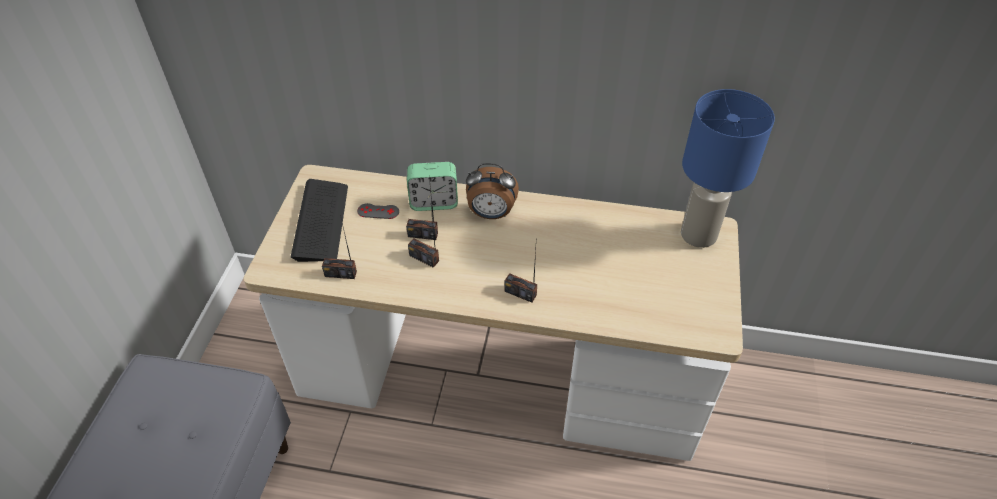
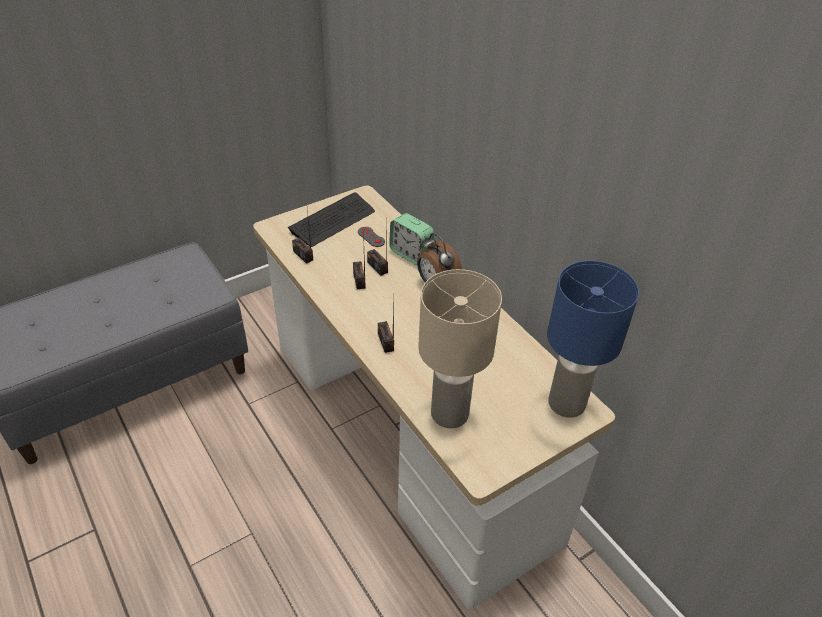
camera: 45 degrees right, 5 degrees down
(643, 308) = (451, 414): none -> beige table lamp

